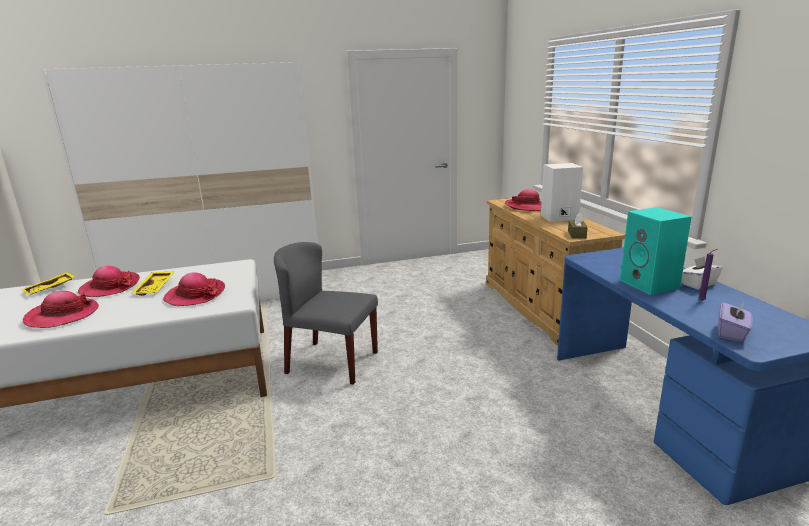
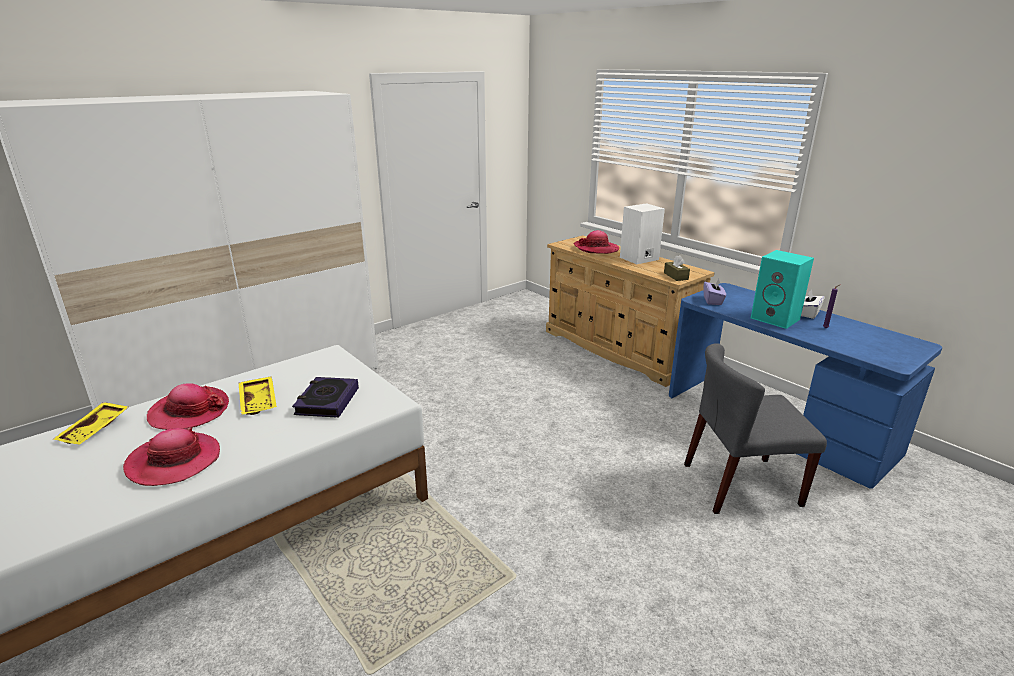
camera: 25 degrees left, 5 degrees up
(195, 295) = (327, 401): hat -> book
(331, 362) = (463, 446): grey chair -> grey chair (740, 485)
(732, 333) = (871, 353): purple tissue box -> purple tissue box (713, 301)

